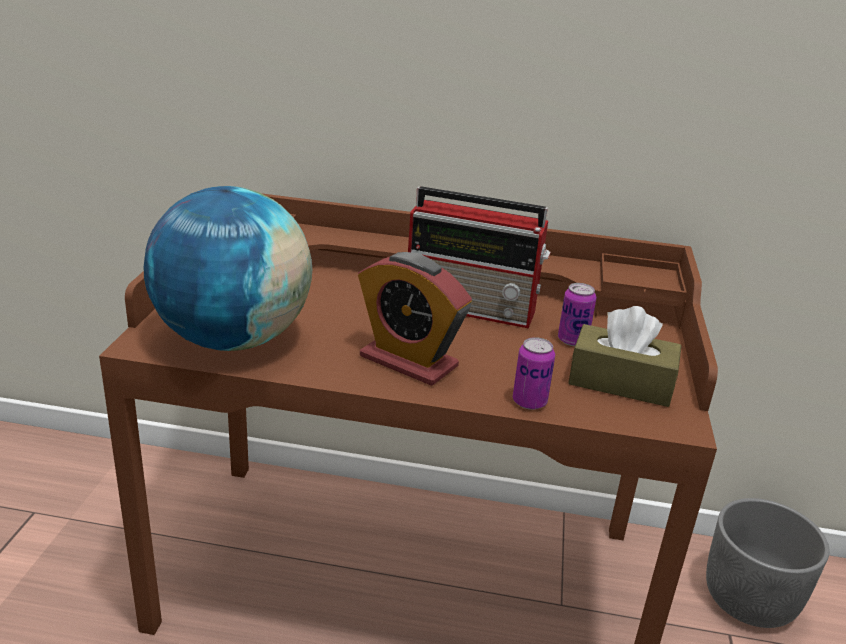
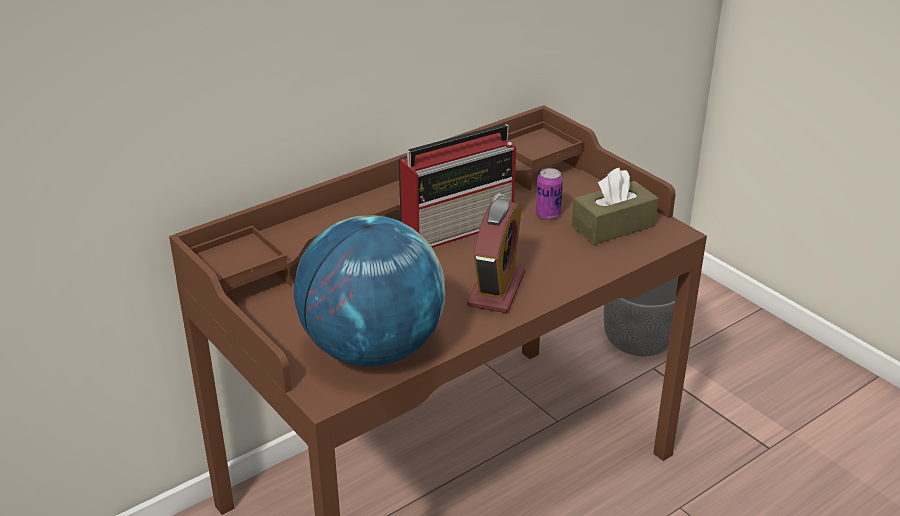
camera: 45 degrees left, 5 degrees up
(408, 361) = (496, 289): alarm clock -> alarm clock turned 60 degrees counterclockwise
(529, 402) = (596, 269): can -> none

